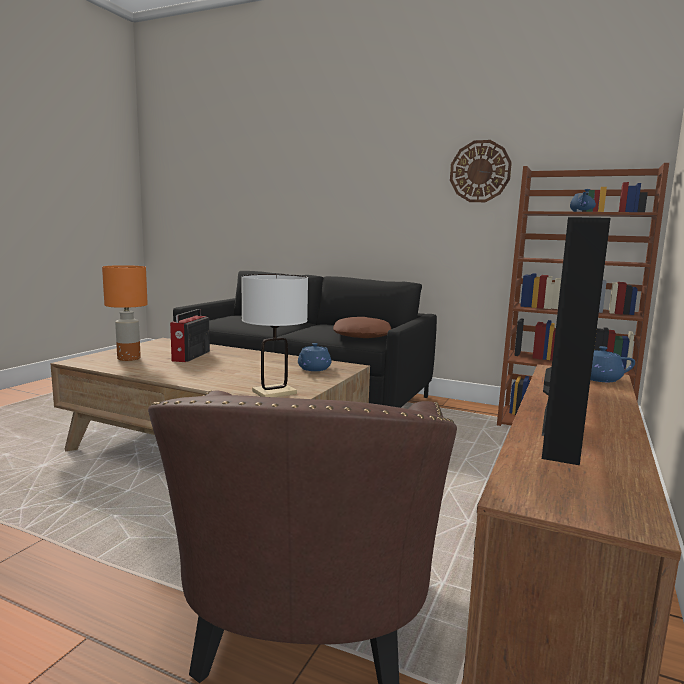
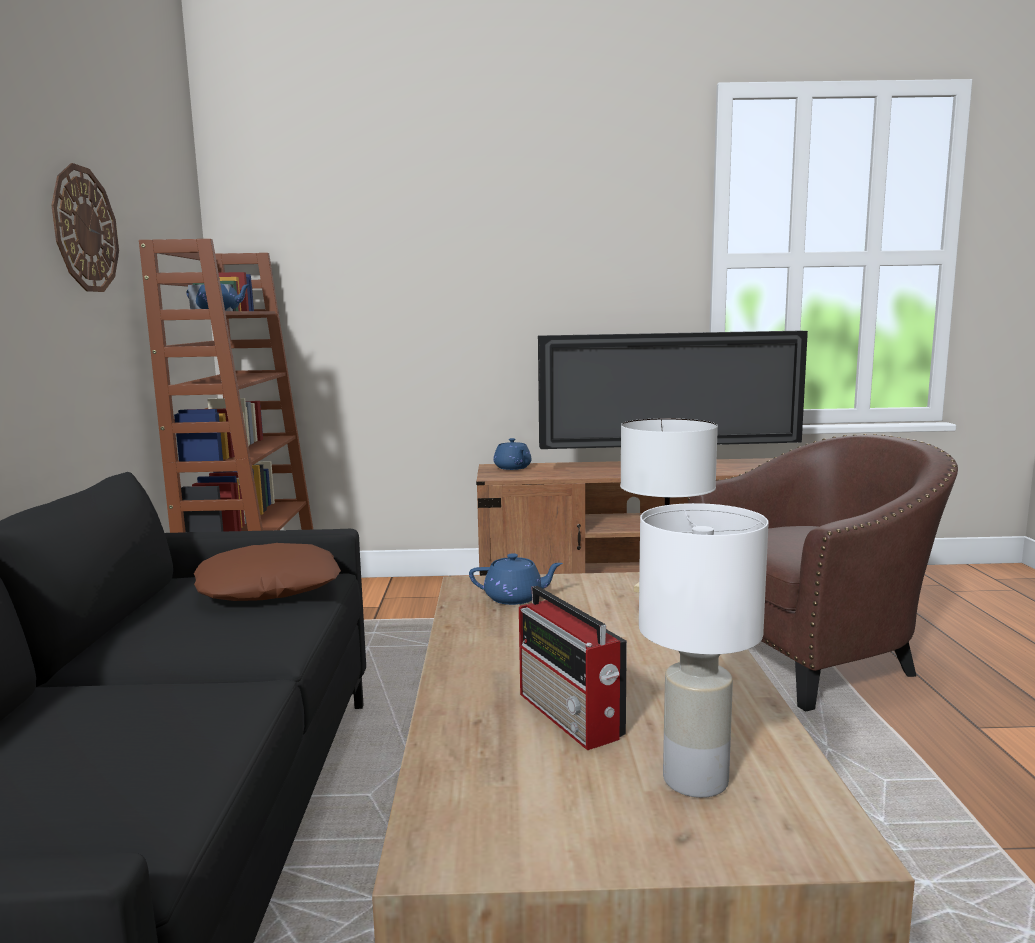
camera: 115 degrees left, 0 degrees up
(129, 358) = (694, 781): orange table lamp -> white table lamp
(190, 356) = (571, 716): radio -> radio turned 75 degrees clockwise

